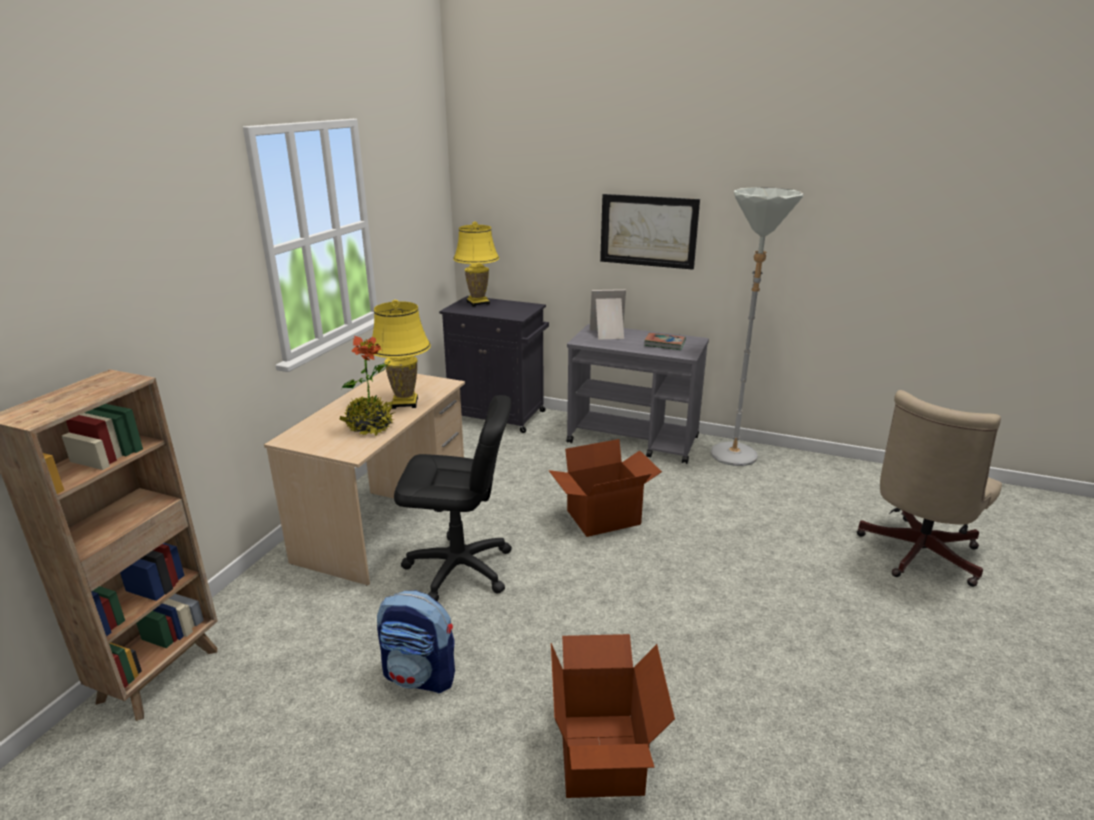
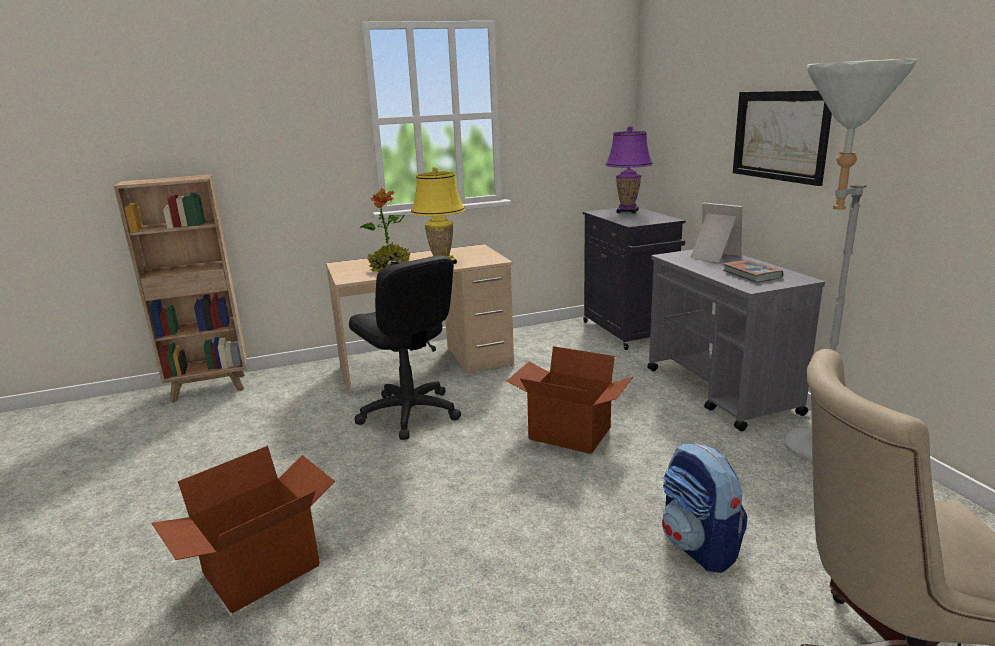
camera: 50 degrees right, 5 degrees down
(421, 675) = (280, 456): backpack -> backpack (699, 547)
(478, 303) = (627, 211): yellow table lamp -> purple table lamp

